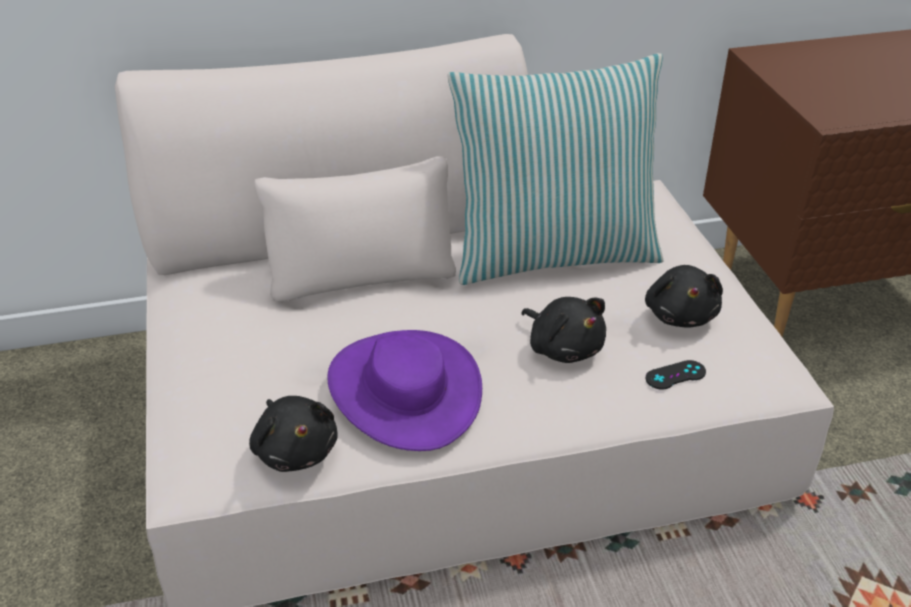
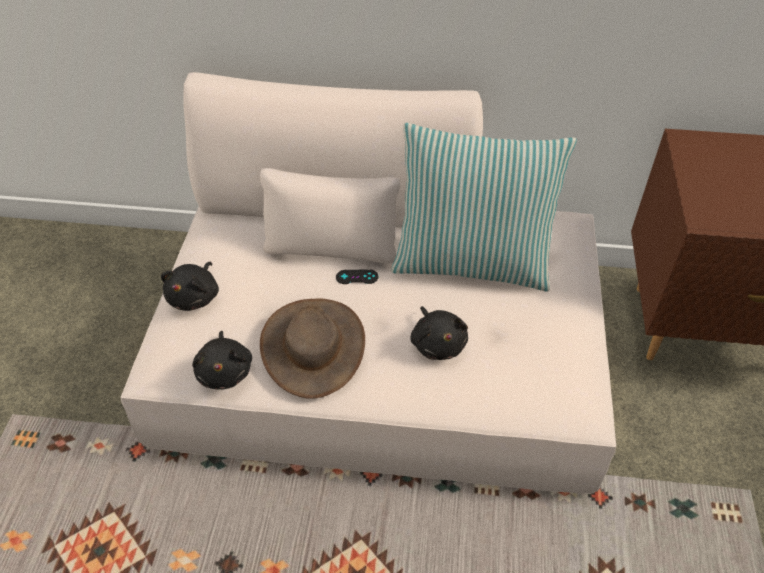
camera: 20 degrees right, 10 degrees up
(405, 390) = (313, 347): purple hat -> brown hat
(675, 375) = (505, 389): black game controller -> black game controller (357, 277)
(680, 314) = (537, 340): black plush toy -> black plush toy (195, 297)

